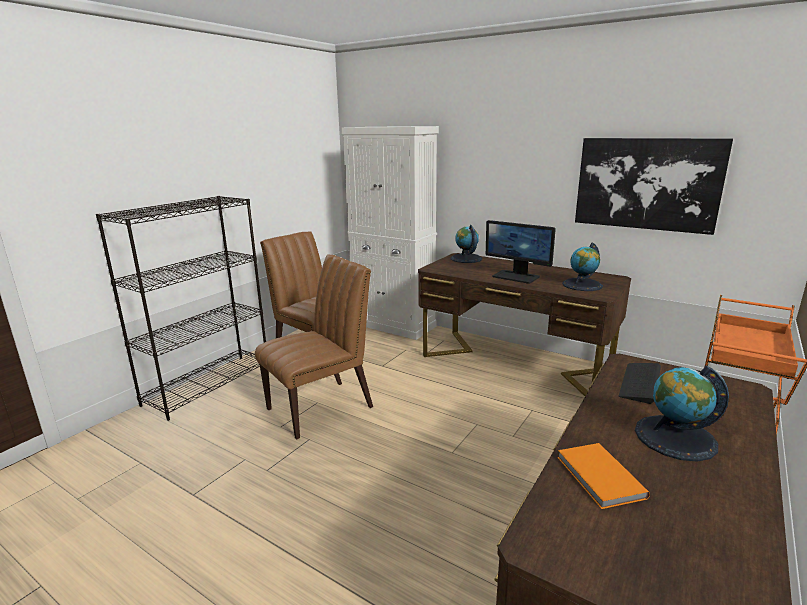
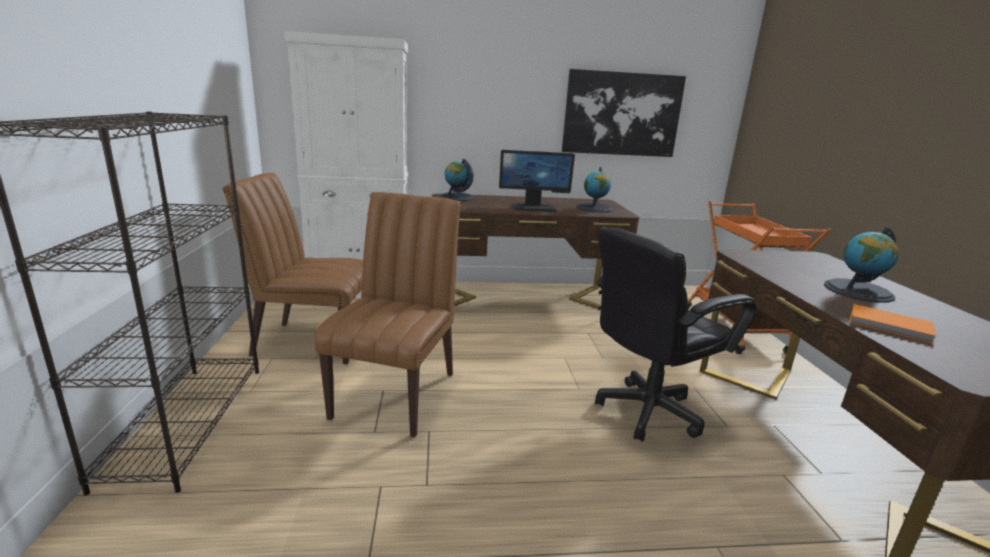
camera: 40 degrees left, 0 degrees up
(477, 496) = (644, 415): none -> black office chair
(640, 382) = (772, 264): keyboard -> none

